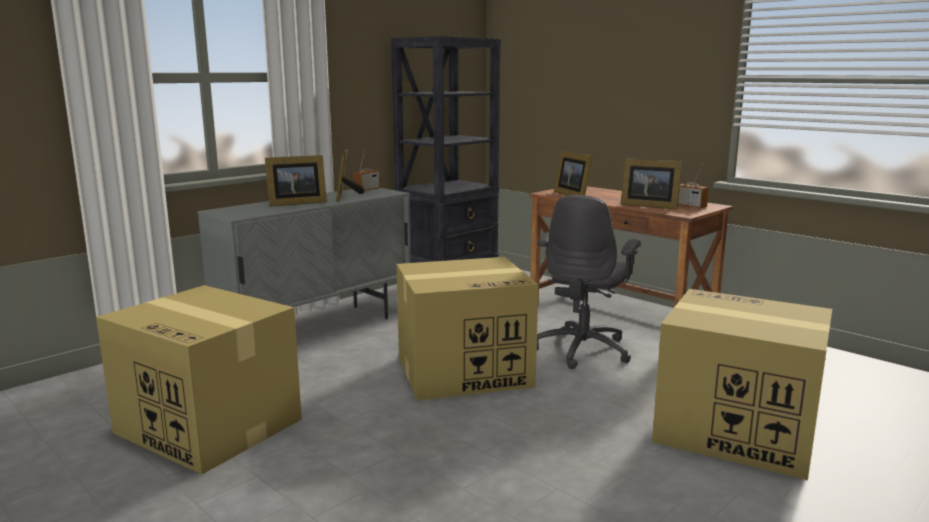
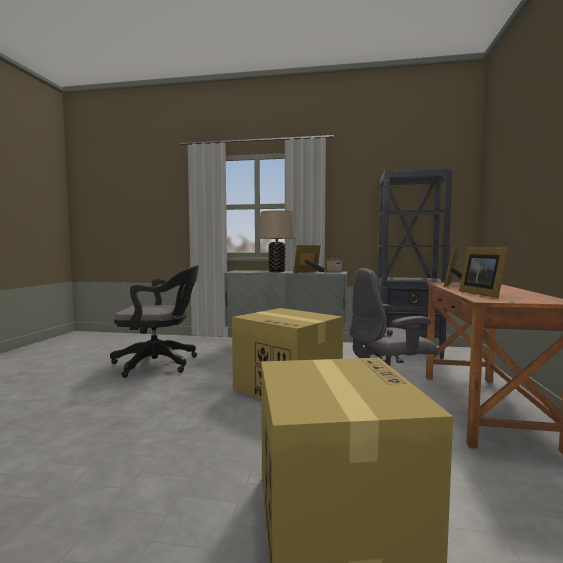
camera: 55 degrees right, 10 degrees down
(211, 426) = (160, 364): cardboard box -> black office chair
(295, 203) = (276, 271): picture frame -> beige table lamp
(690, 206) = (526, 298): radio -> none

